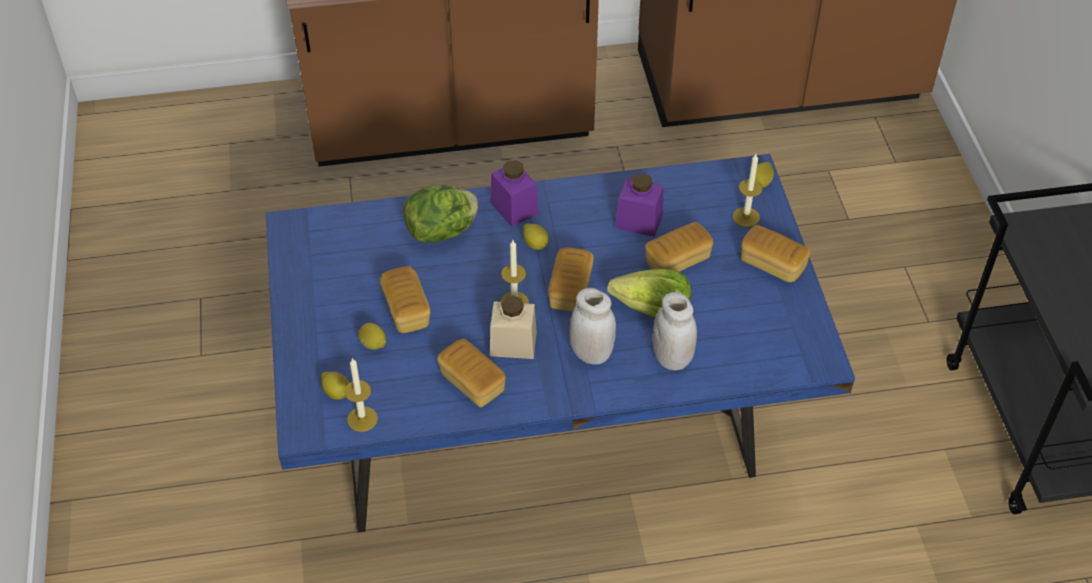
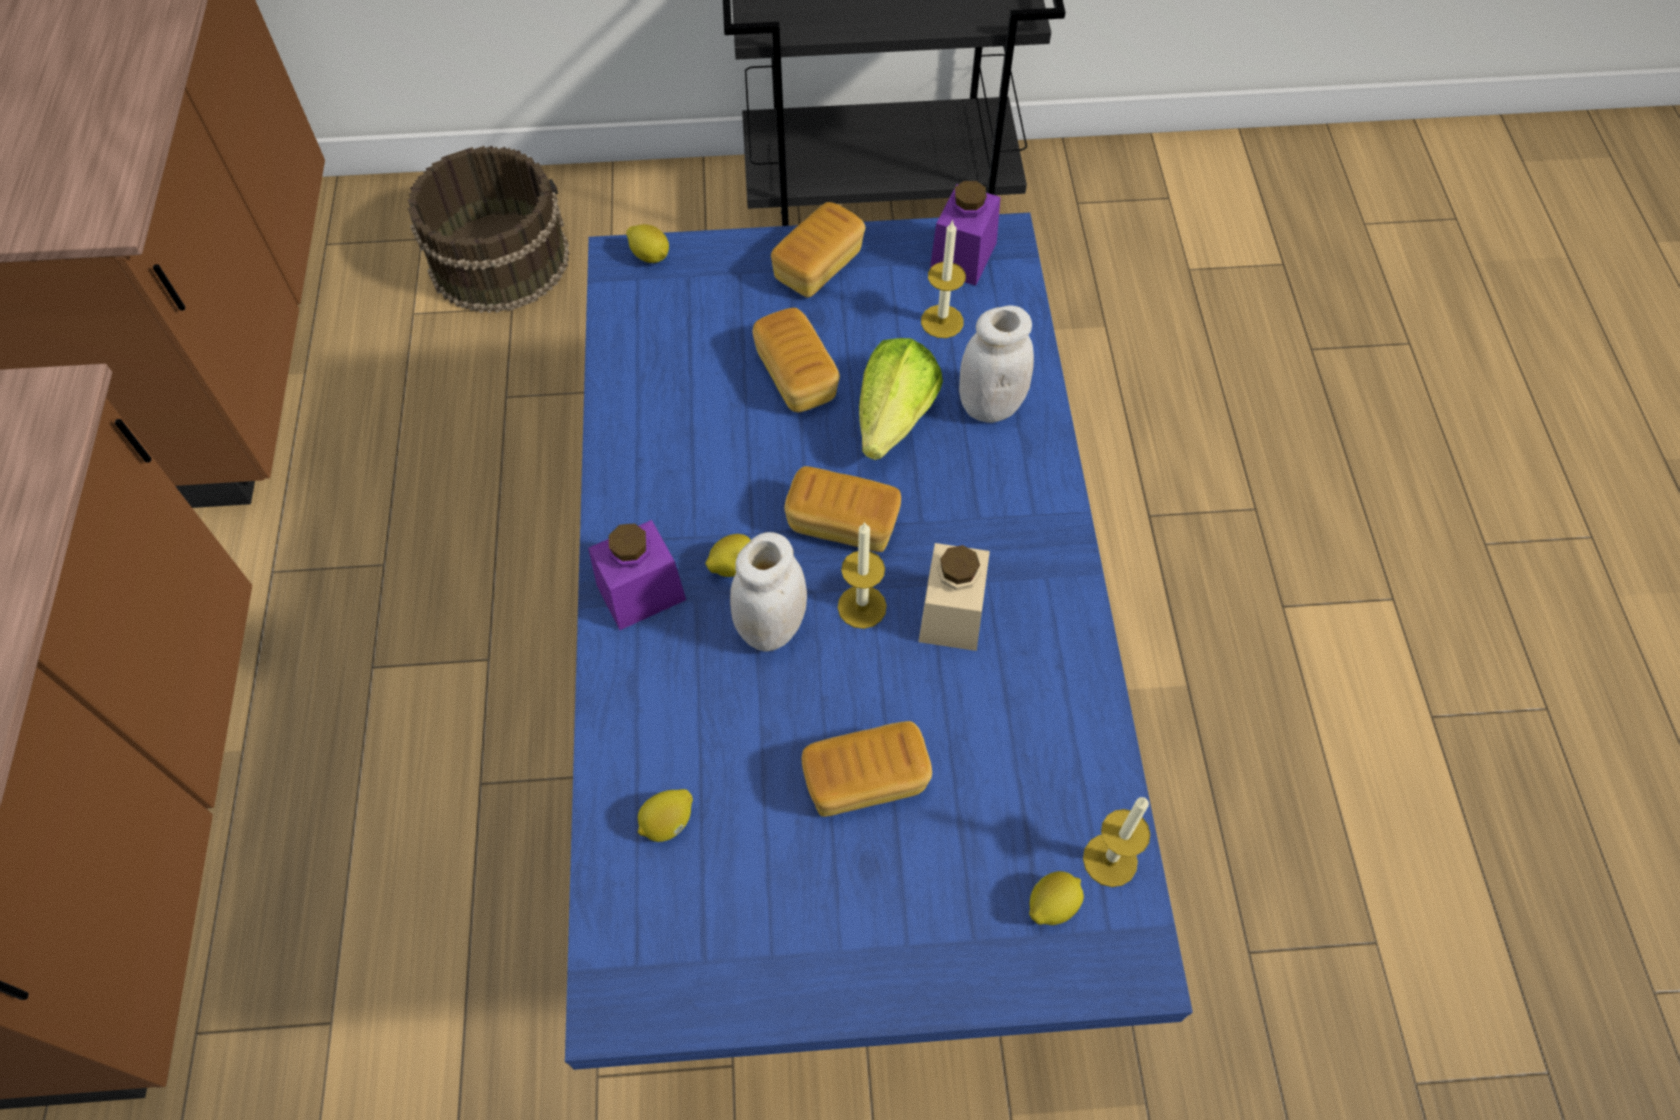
camera: 85 degrees left, 10 degrees up
(373, 344) = (942, 840): lemon -> lemon (668, 823)
(442, 231) = (679, 713): lettuce -> none
(472, 383) = (1032, 680): bread -> none
(591, 353) = (977, 506): white jar -> white jar (772, 628)
(639, 221) = (704, 416): purple jar -> purple jar (963, 257)
(746, 217) = (718, 282): candle -> candle (942, 321)
(890, 205) = (499, 259): none -> brown bucket

